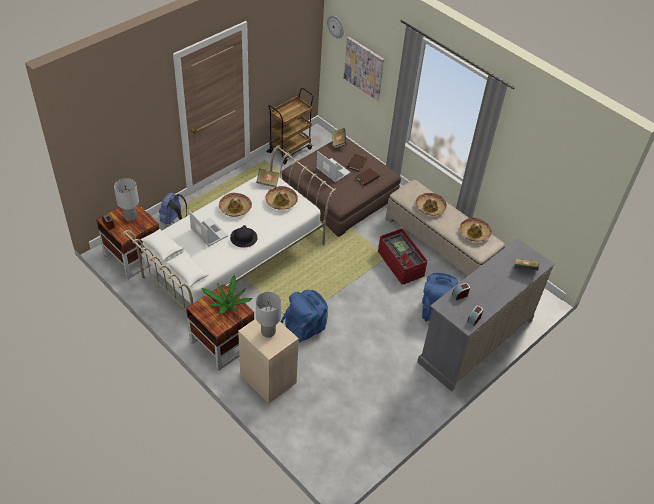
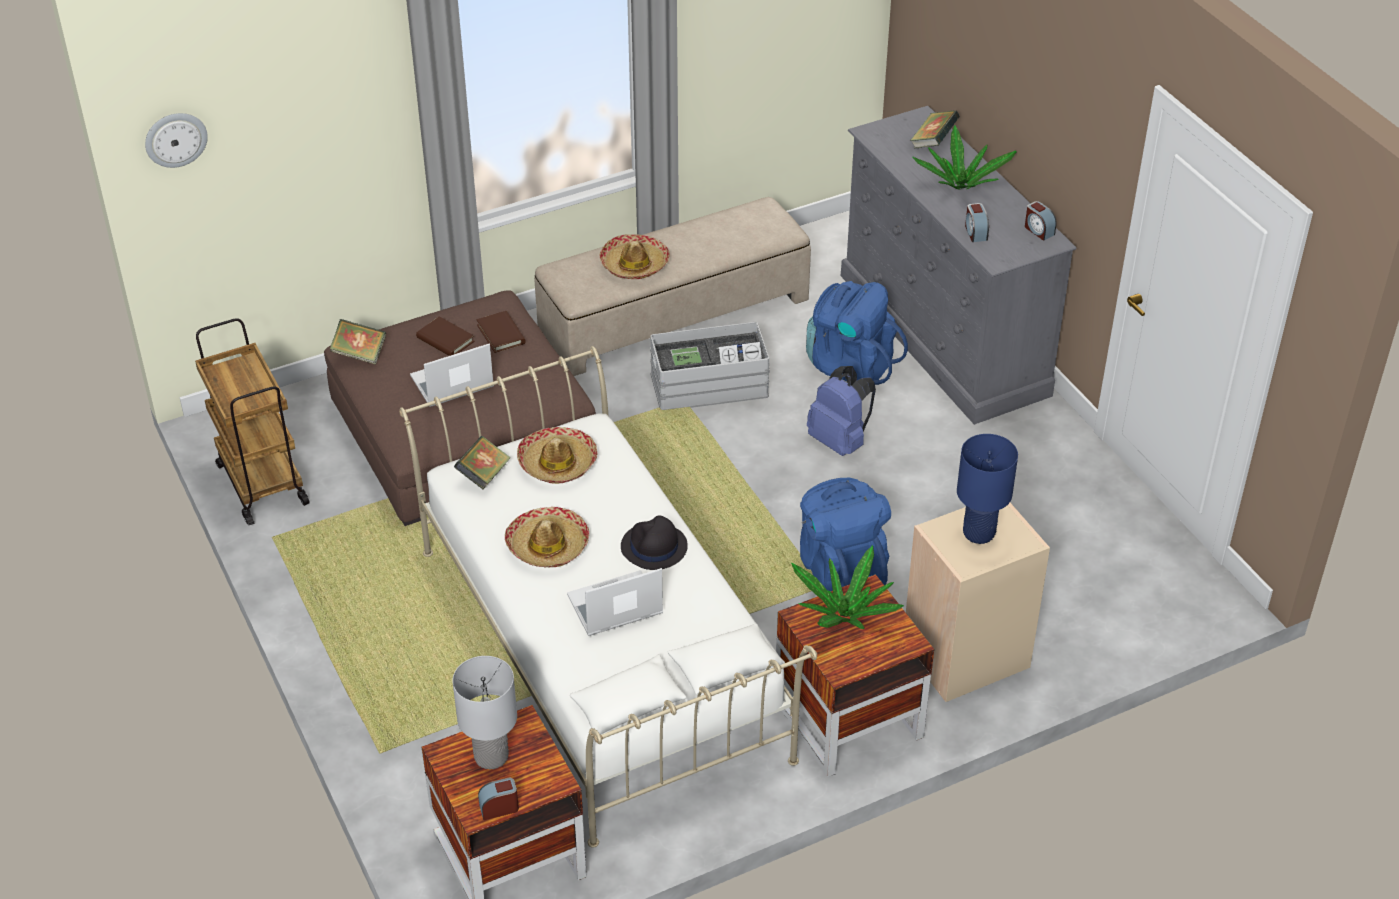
camera: 70 degrees left, 5 degrees down
(174, 220) = (412, 753): blue backpack -> blue backpack (840, 441)
(268, 333) = (979, 535): grey table lamp -> blue table lamp
(364, 68) = (292, 166): picture -> none
(401, 263) = (709, 383): red storage box -> grey storage box
(474, 233) = (731, 224): hat -> none
(495, 284) = (961, 185): none -> potted plant

